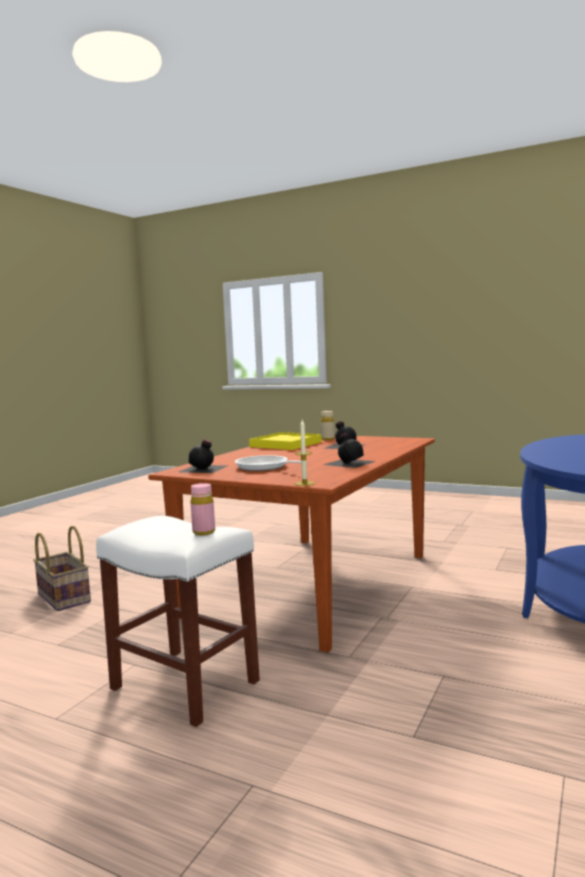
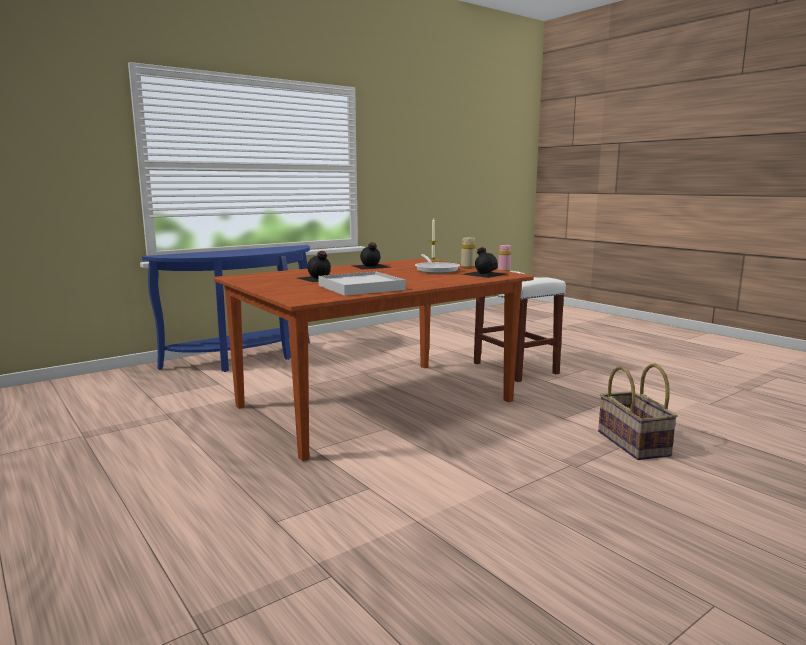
camera: 155 degrees left, 5 degrees up
(285, 444) = (361, 287): yellow tray -> white tray
(328, 439) = (298, 288): beige bottle -> beige bottle (468, 267)

